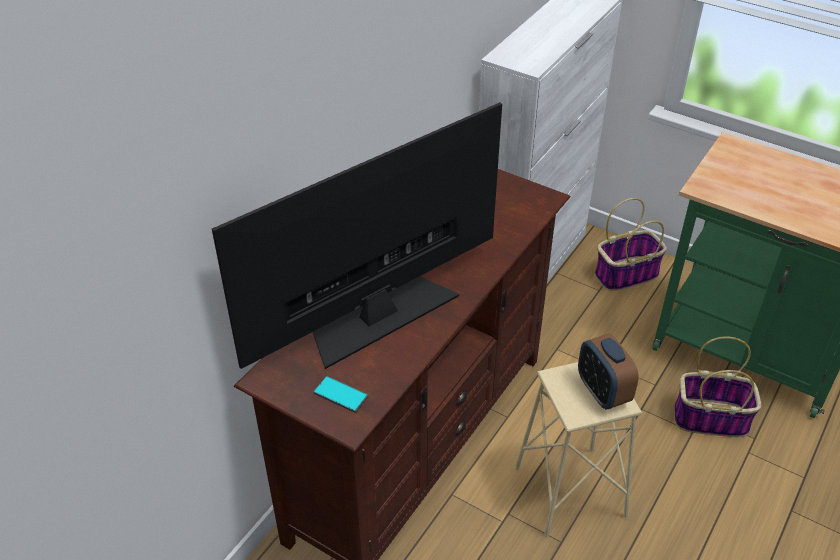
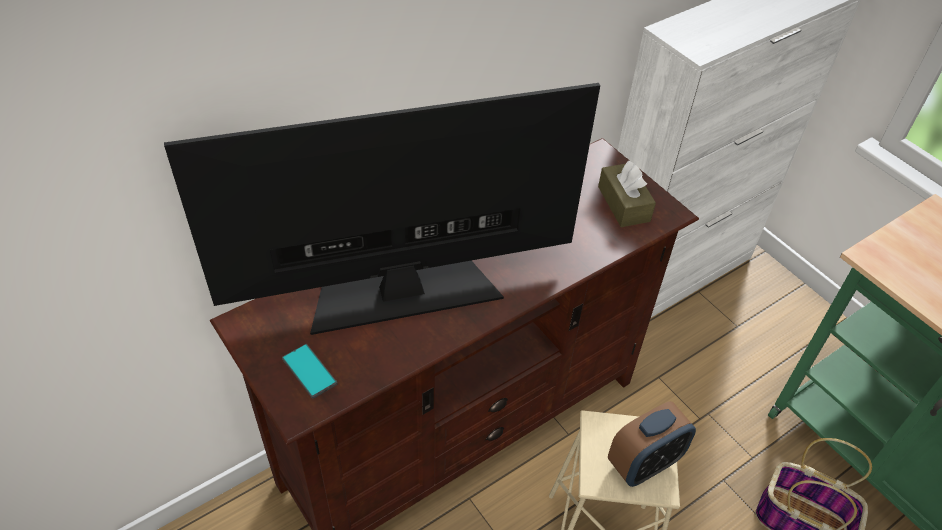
camera: 20 degrees right, 5 degrees up
(510, 201) = (623, 204): none -> brown tissue box
(602, 392) = (644, 463): alarm clock -> alarm clock turned 120 degrees counterclockwise
(626, 274) = (778, 318): basket -> none

